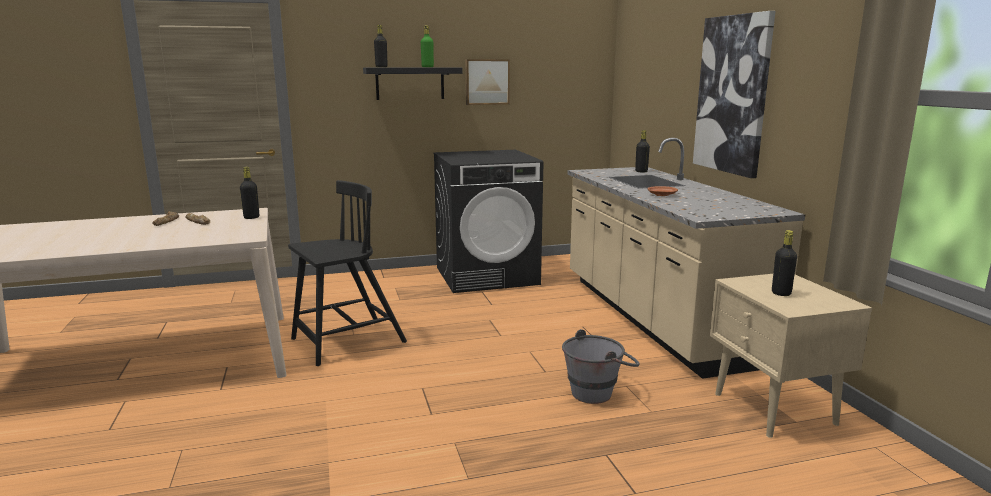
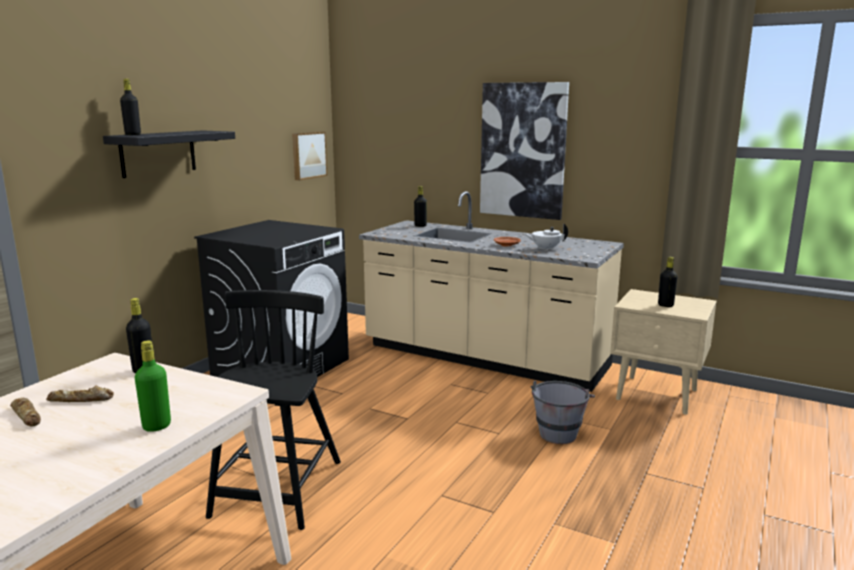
camera: 45 degrees left, 0 degrees up
(427, 67) = (183, 132): green bottle -> green bottle (156, 426)
(487, 82) = (234, 145): picture -> picture (308, 155)
(689, 203) = (545, 248): none -> white teapot

